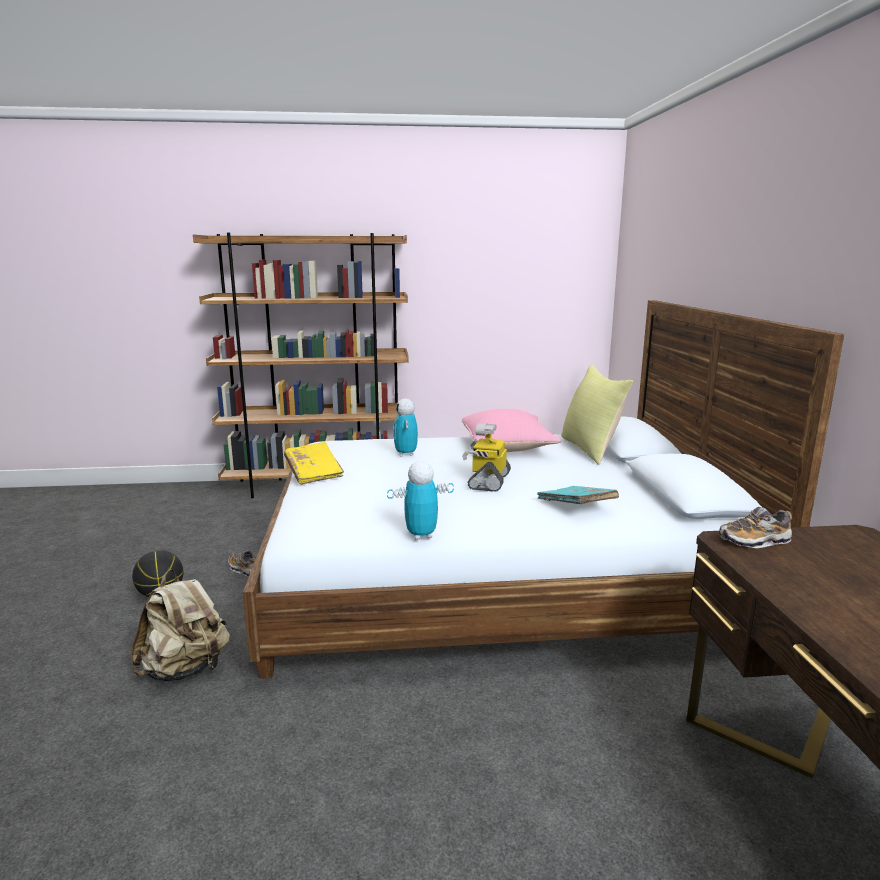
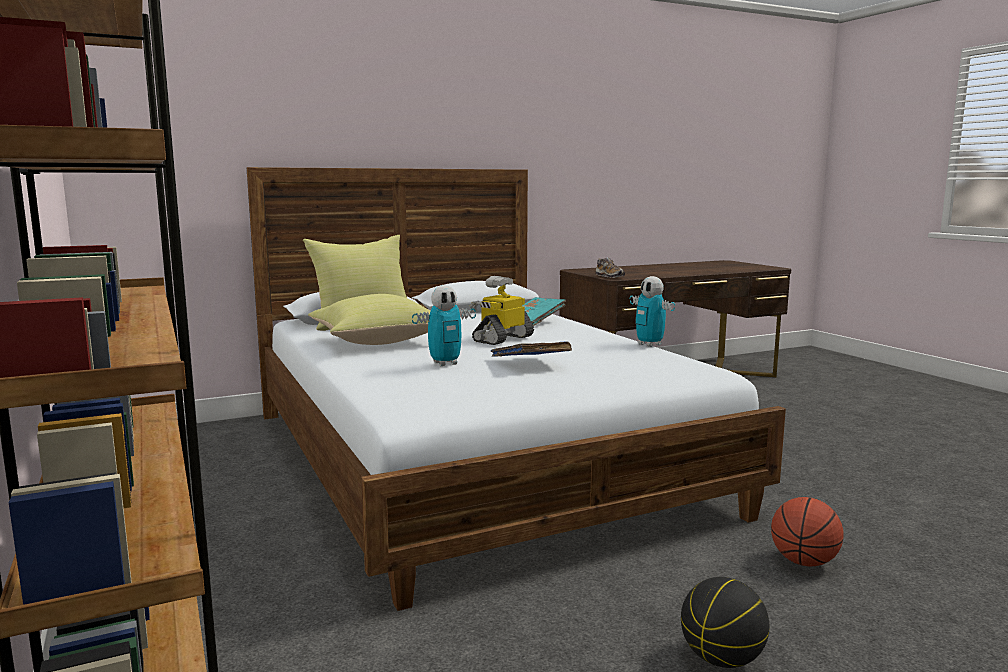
camera: 110 degrees left, 5 degrees down
(186, 669) = (804, 562): beige backpack -> basketball
(243, 569) = (582, 612): shoe -> none
(314, 473) = (552, 391): yellow book -> none
(389, 477) = (530, 363): none -> blue book
(488, 481) = (502, 339): toy robot -> toy robot turned 135 degrees clockwise
(507, 449) = (379, 342): pink pillow -> yellow pillow

